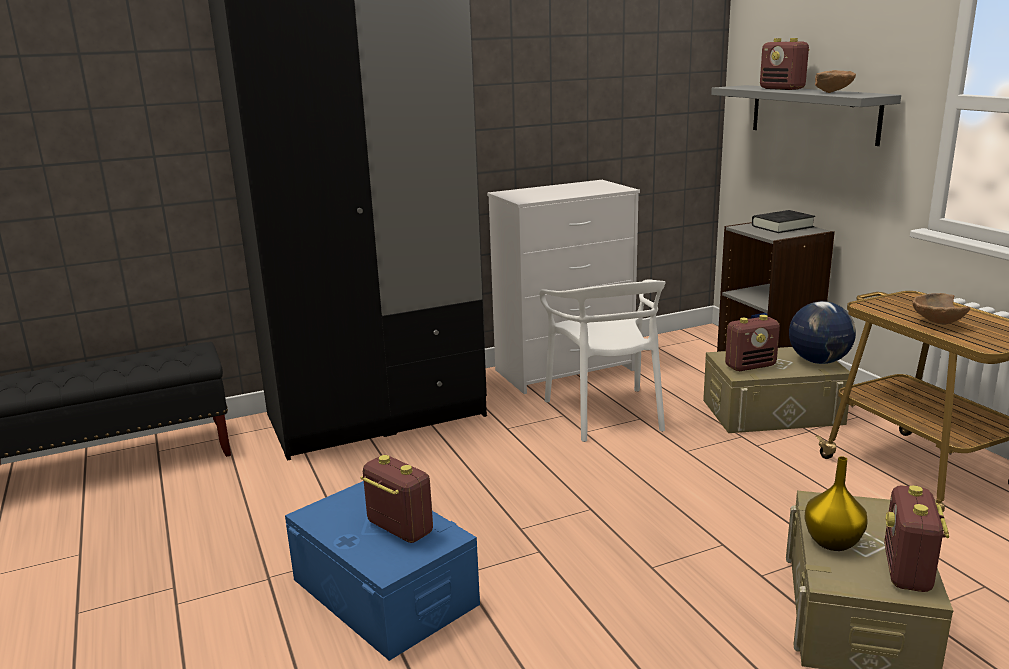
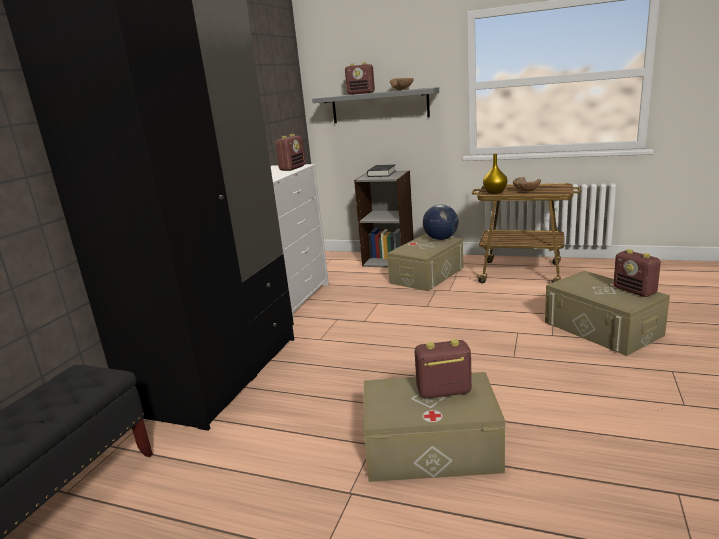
camera: 45 degrees left, 0 degrees up
(384, 591) = (431, 448): blue storage box -> beige storage box
(606, 414) = (357, 308): white chair -> none
(750, 366) = (420, 250): radio -> radio (292, 168)
(833, 543) = (598, 295): yellow vase -> yellow vase (495, 192)

